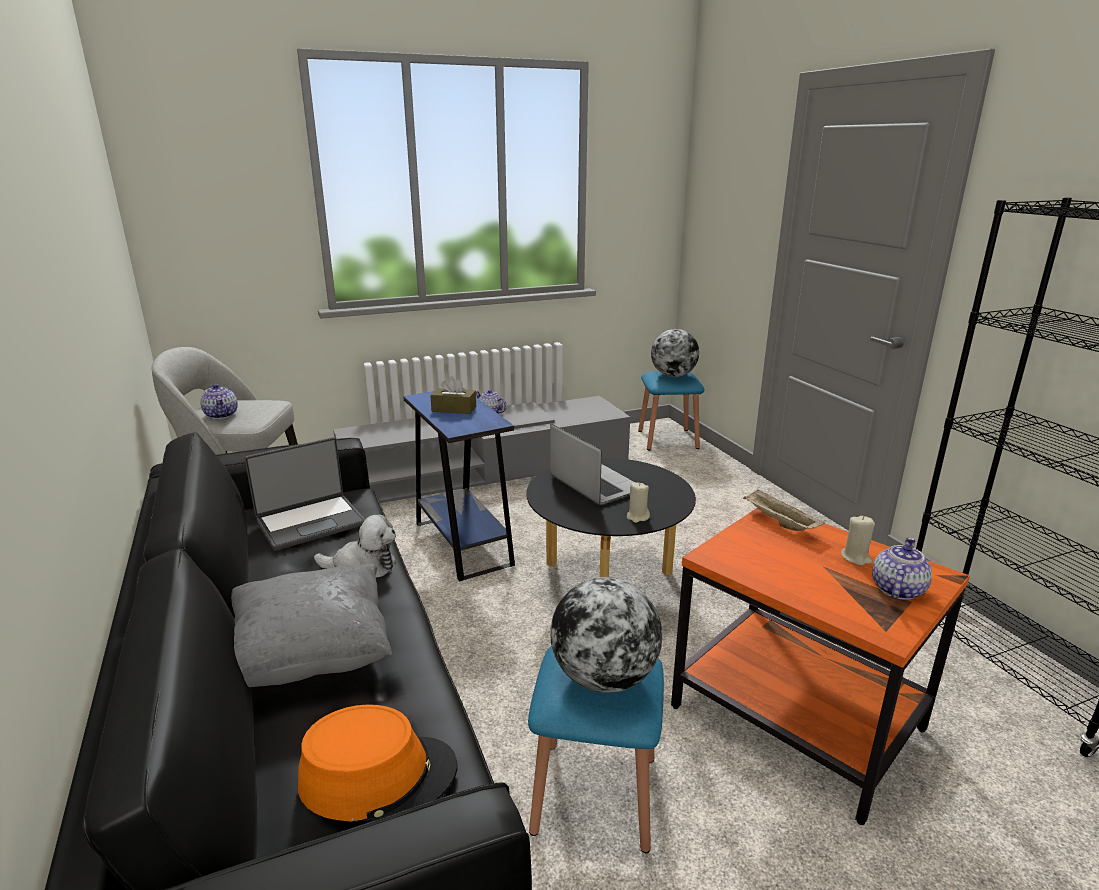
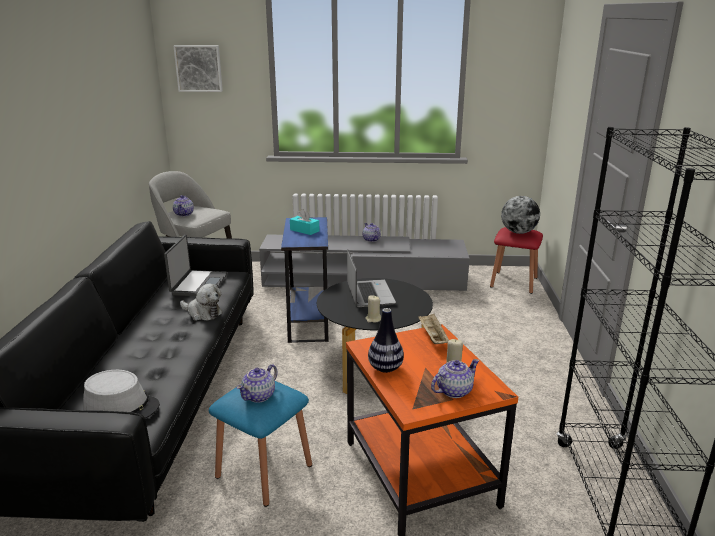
camera: 25 degrees right, 0 degrees up
(191, 176) = (199, 68): none -> picture
(310, 522) = (198, 284): laptop -> laptop turned 75 degrees counterclockwise
(312, 656) = (141, 349): grey pillow -> none
(378, 775) = (122, 407): orange hat -> grey hat
(454, 409) = (304, 230): brown tissue box -> turquoise tissue box
(604, 677) = (259, 396): globe -> teapot
(668, 439) = (513, 282): blue stool -> red stool
(780, 582) = (385, 368): none -> vase

